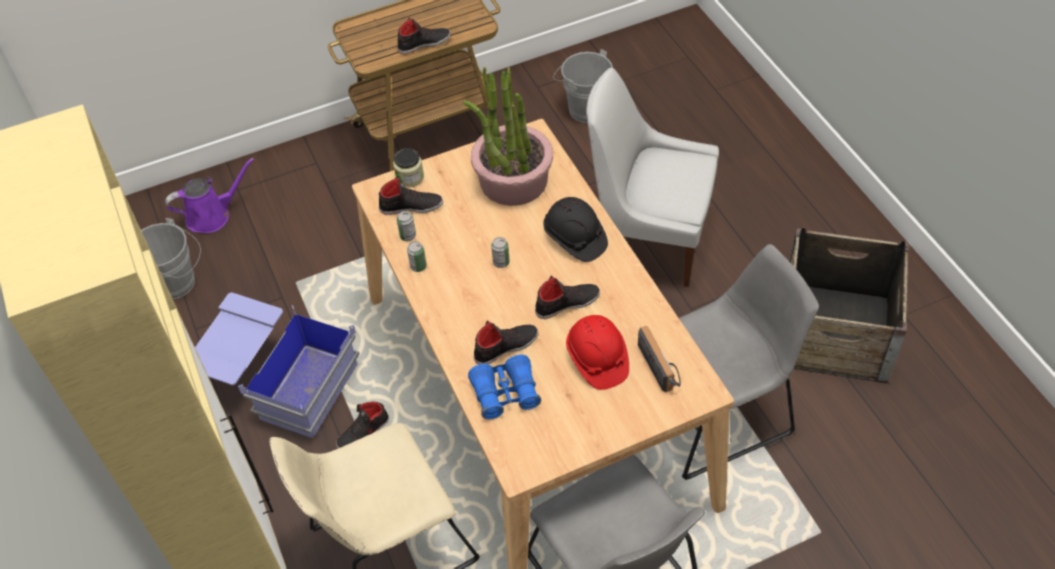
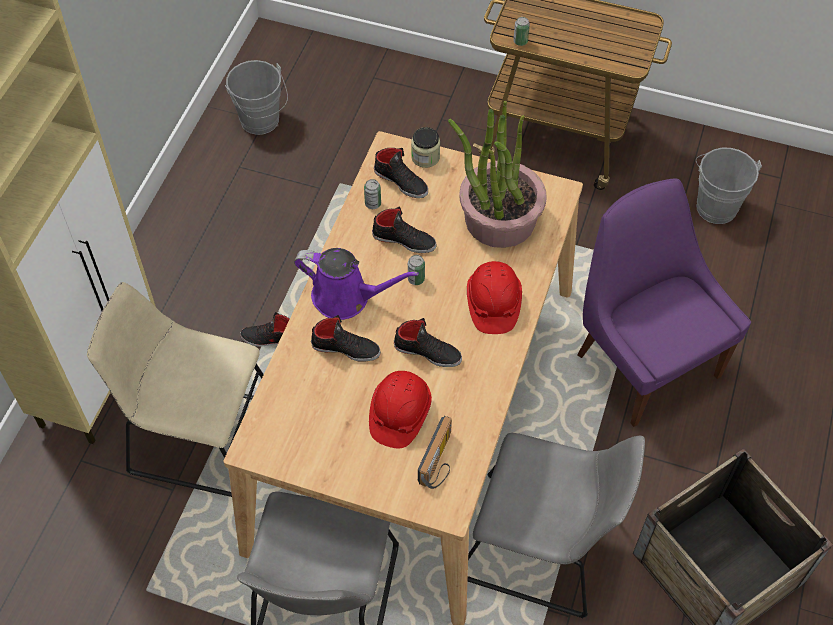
camera: 40 degrees right, 5 degrees up
(212, 215) = (335, 85): purple watering can -> purple watering can (346, 297)
(278, 381) = (253, 251): blue storage box -> none
(418, 266) = (354, 234): can -> can (520, 41)
(424, 43) = (568, 49): black shoe -> black shoe (404, 240)
(505, 393) = (306, 384): blue binoculars -> none
(574, 238) = (493, 304): black hard hat -> red hard hat
(649, 240) = (644, 361): white chair -> purple chair

